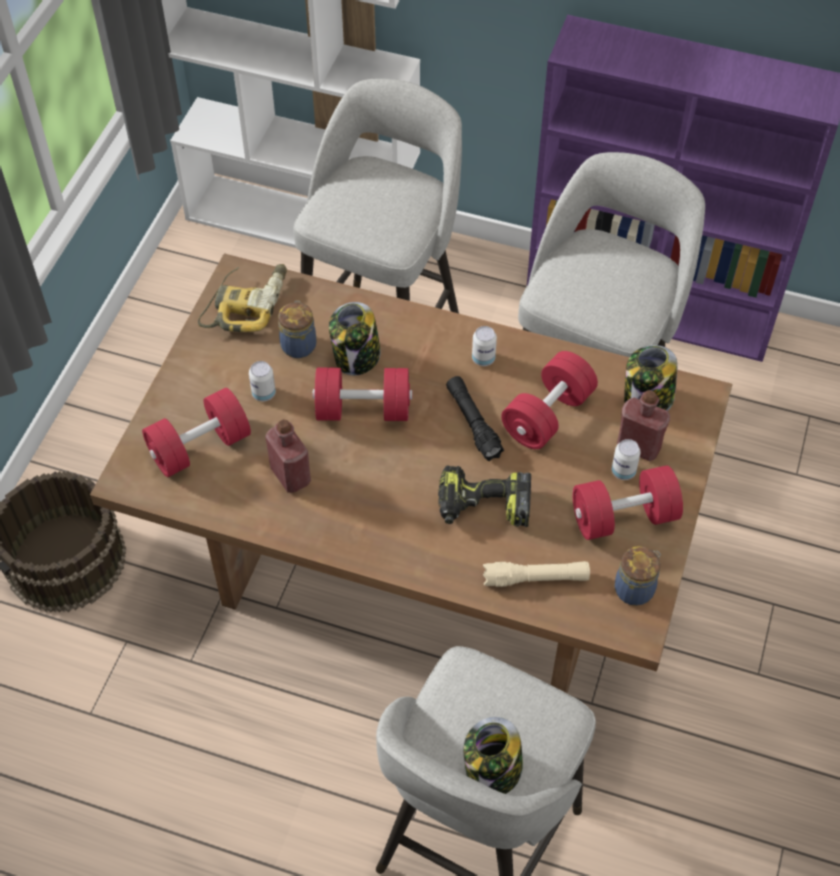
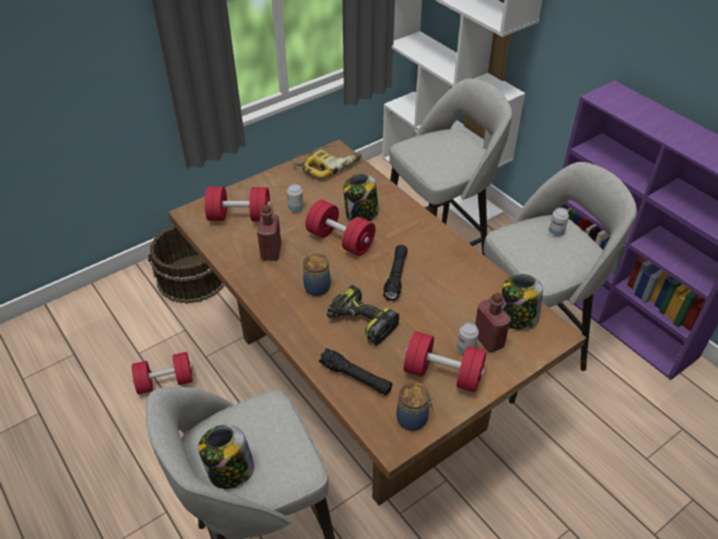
camera: 35 degrees right, 10 degrees down
(299, 344) = (336, 195): jar -> jar (318, 286)
(483, 359) = (433, 248): can -> can (556, 232)
(536, 578) = (356, 377): beige flashlight -> black flashlight
(547, 415) = (445, 294): red dumbbell -> red dumbbell (165, 382)

